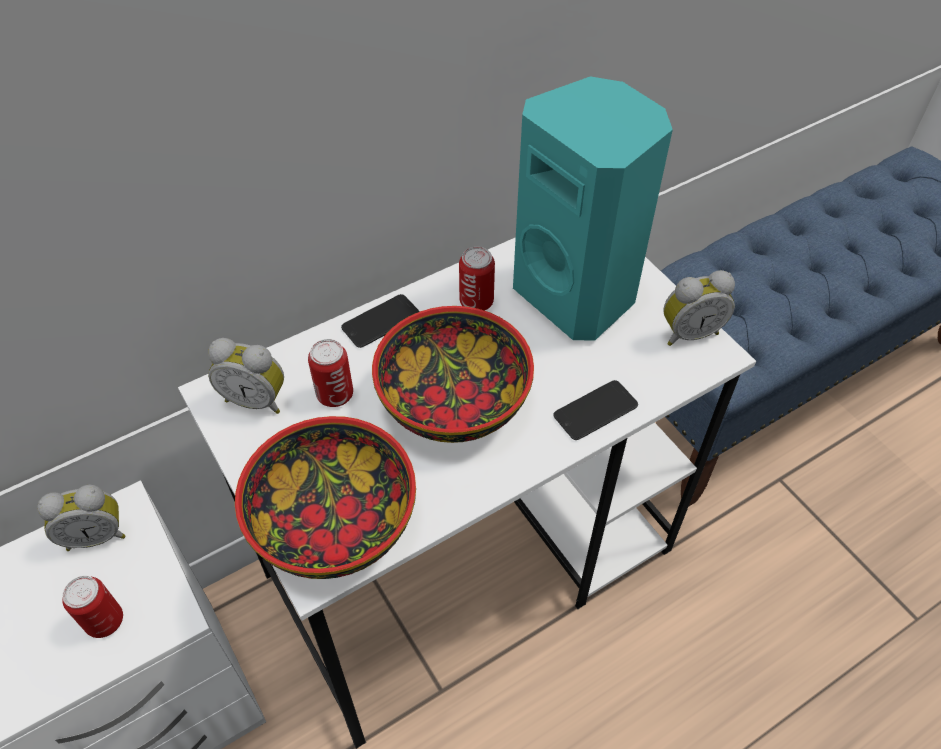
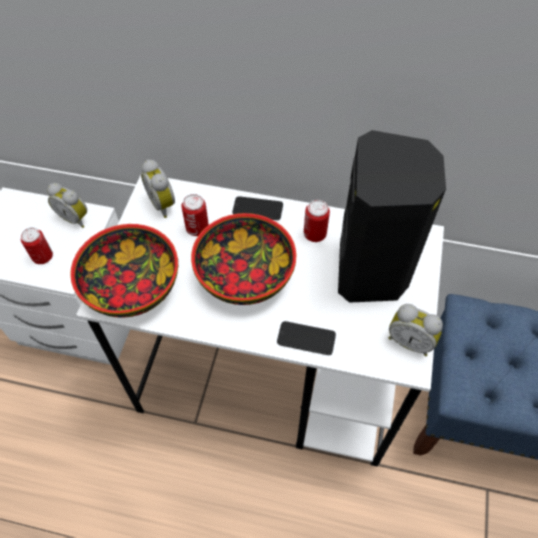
camera: 45 degrees right, 5 degrees up
(577, 295) = (372, 271): turquoise speaker -> black speaker

